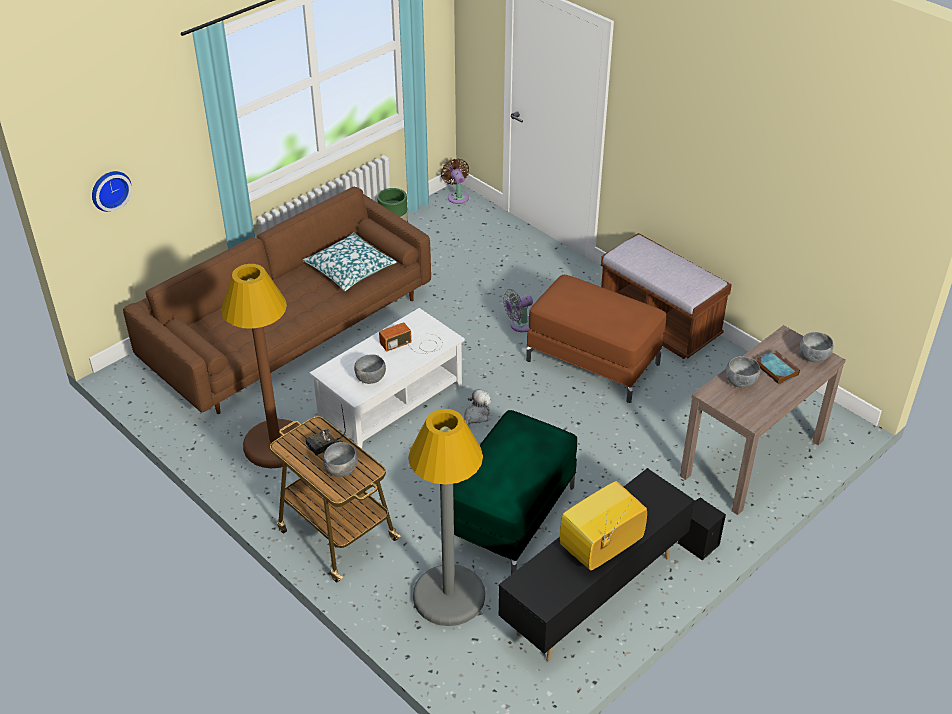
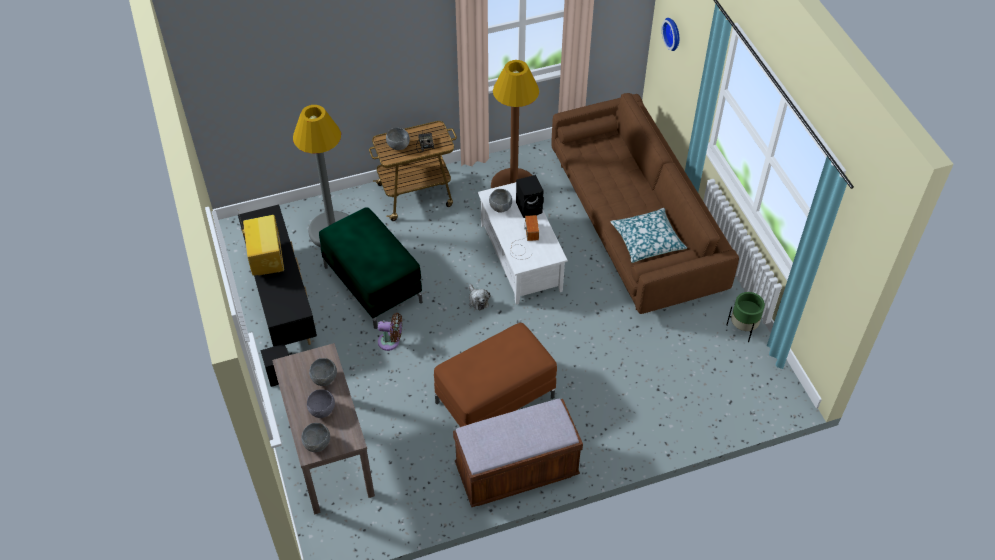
camera: 115 degrees right, 10 degrees up
(357, 356) = (530, 208): none -> black speaker
(457, 196) = (786, 398): brown fan -> brown fan (391, 342)
(519, 325) = (568, 369): grey fan -> none
(775, 369) = (322, 410): book -> grey bowl

